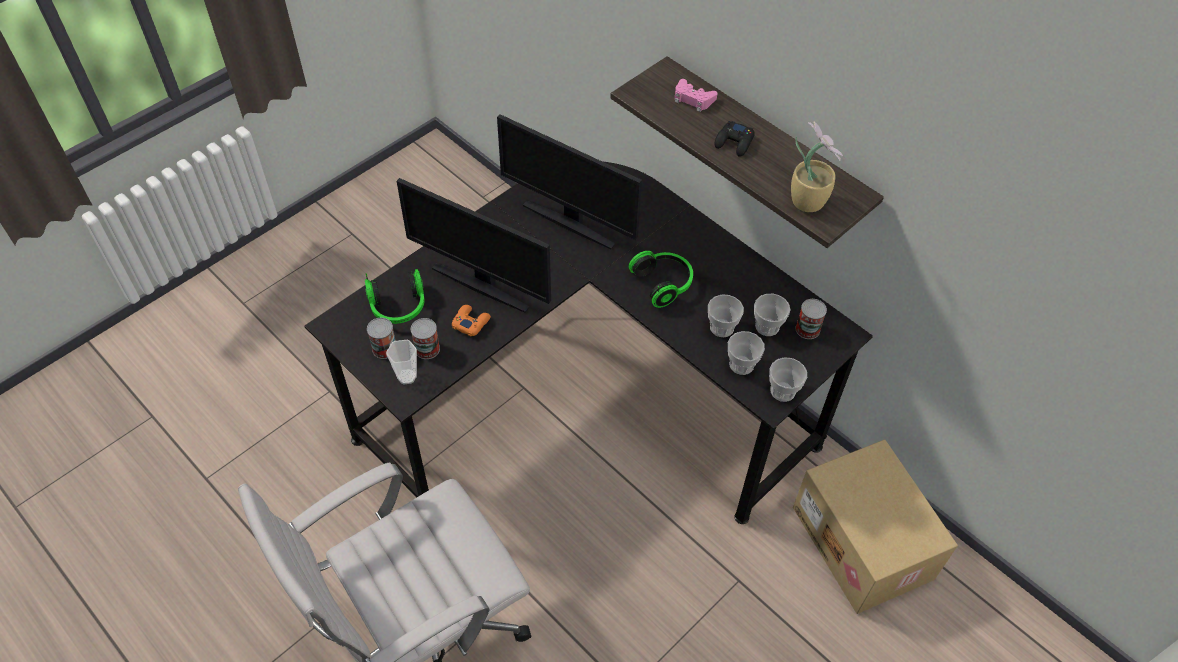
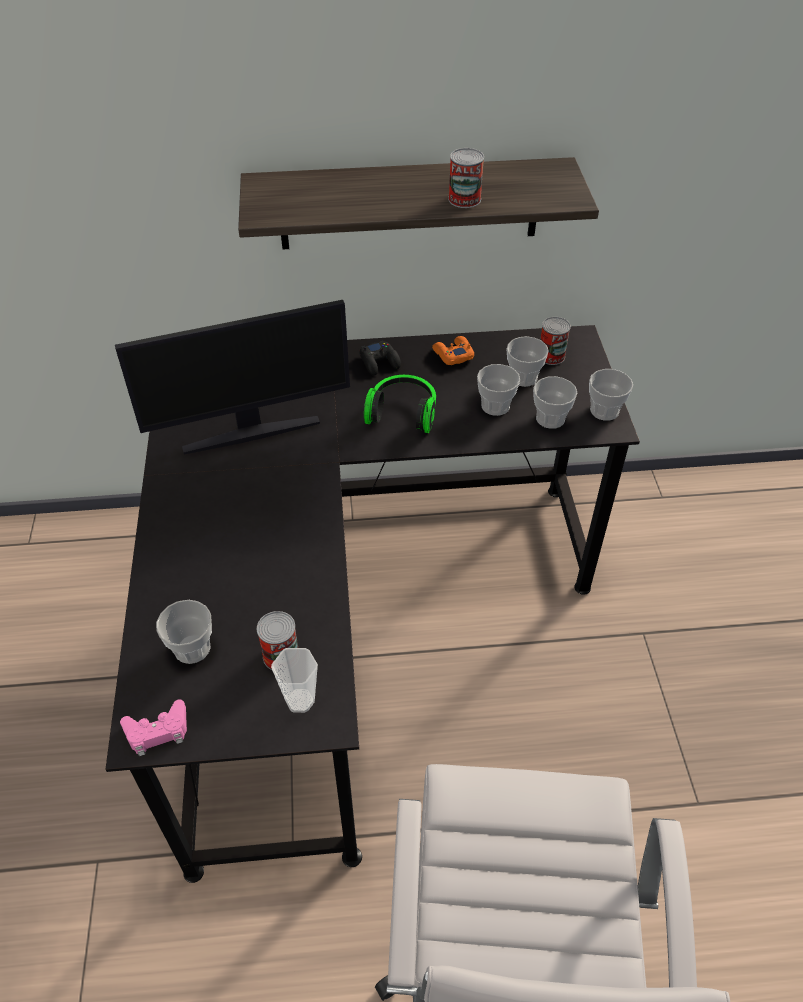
camera: 50 degrees left, 5 degrees down
(384, 348) = (236, 699): can -> can (464, 199)
(398, 308) = (192, 648): headphones -> cup
(471, 322) = (287, 591): orange game controller -> orange game controller (452, 354)
(482, 285) = (248, 551): monitor -> none
(693, 99) = (321, 187): pink game controller -> pink game controller (157, 731)
(734, 142) = (410, 194): black game controller -> black game controller (380, 362)
(807, 200) = (534, 194): potted plant -> none
(864, 543) = (670, 524): cardboard box -> none

